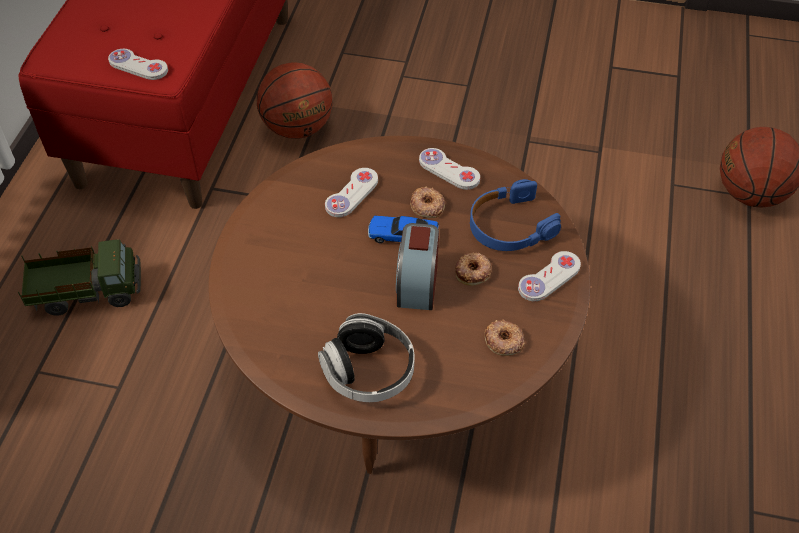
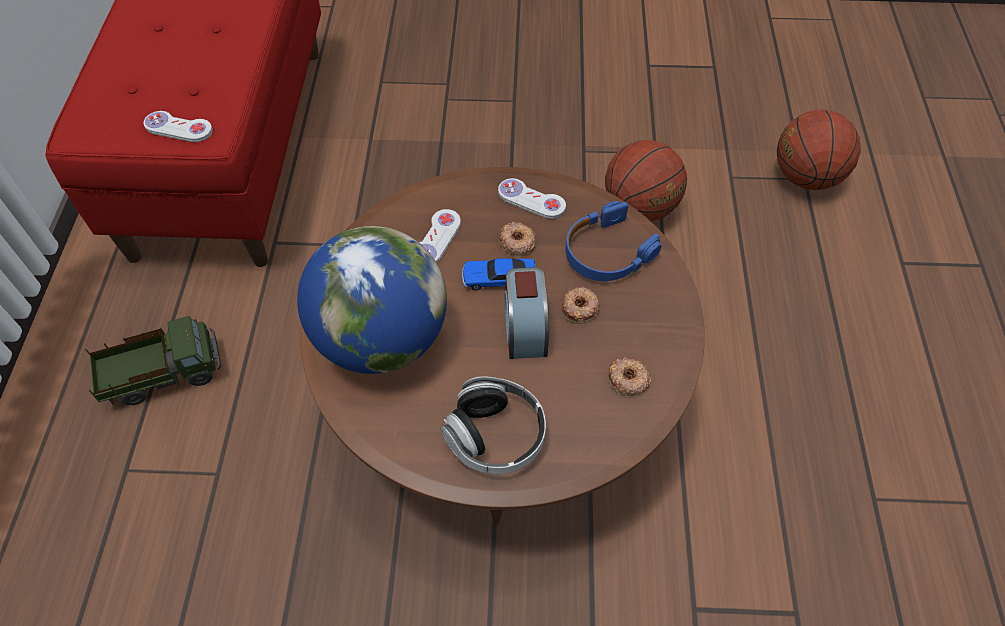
camera: 10 degrees left, 5 degrees up
(283, 273) = (381, 339): none -> globe
(297, 128) = (351, 167): basketball -> basketball (639, 208)
(549, 277) = (658, 303): white game controller -> none

